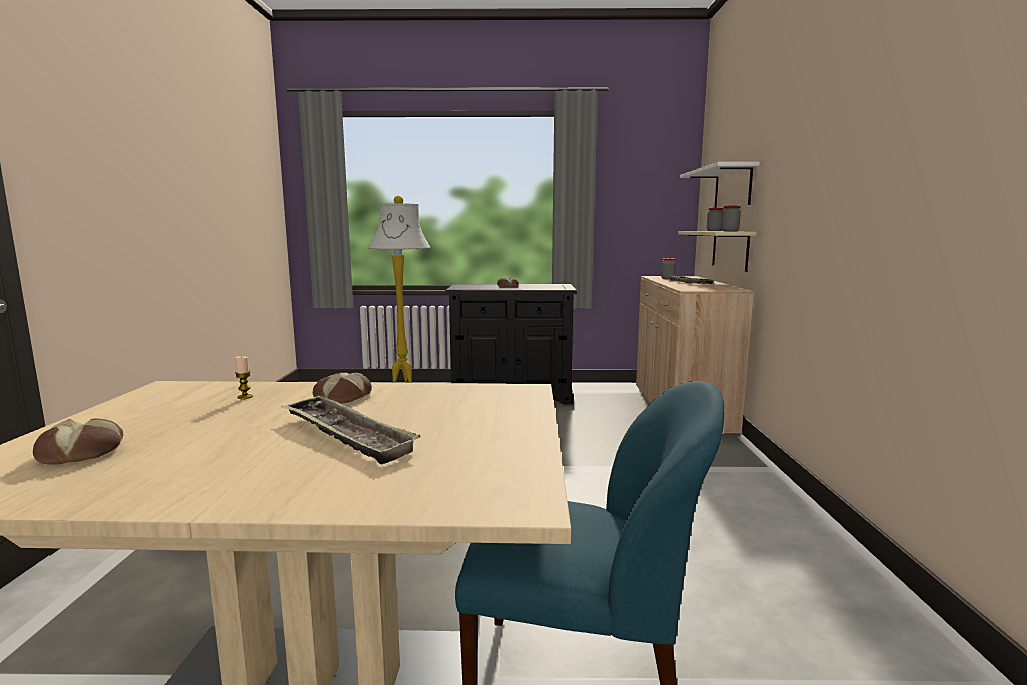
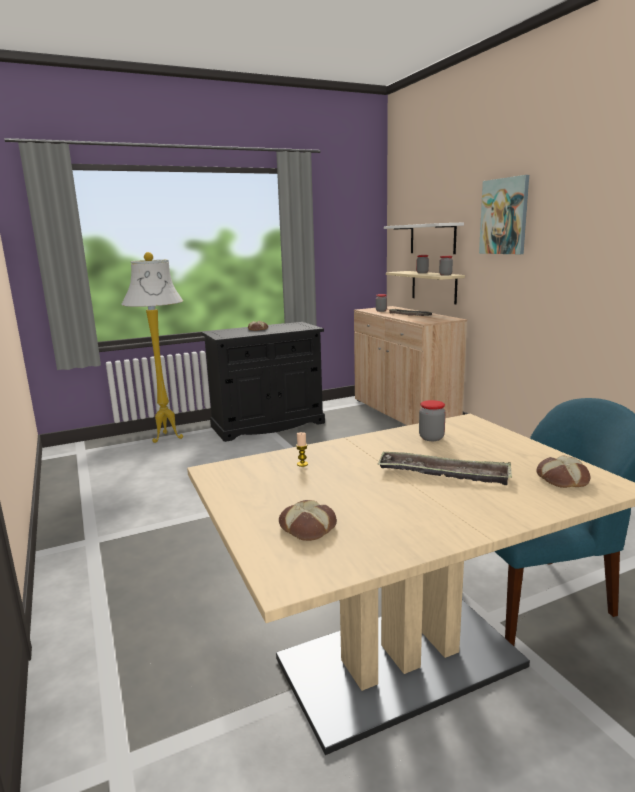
camera: 25 degrees left, 5 degrees up
(342, 396) = (368, 449): bread -> bread (561, 479)
(436, 398) = (431, 438): none -> jar
(796, 146) = (504, 216): none -> picture

